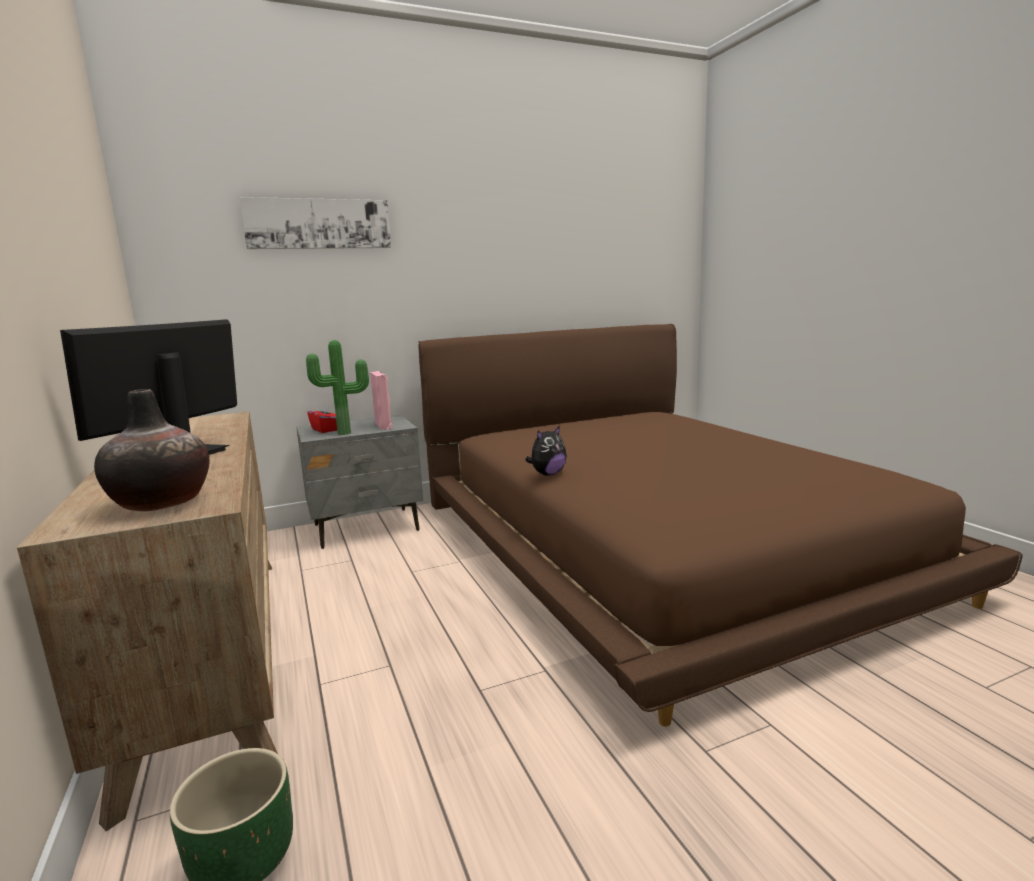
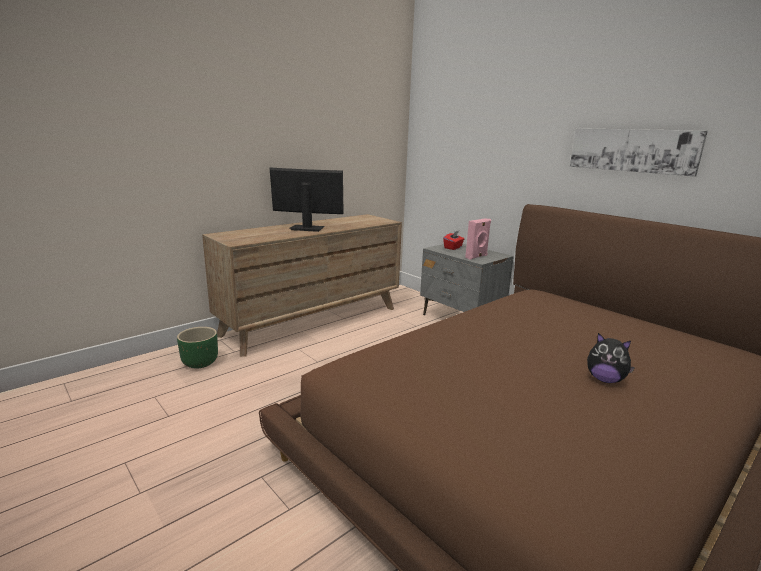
camera: 70 degrees right, 5 degrees up
(162, 502) = (242, 237): vase -> none
(318, 224) = (493, 111): picture -> picture (632, 150)
(345, 434) = (448, 252): potted plant -> none
(547, 474) = (449, 320): plush toy -> plush toy (605, 379)

